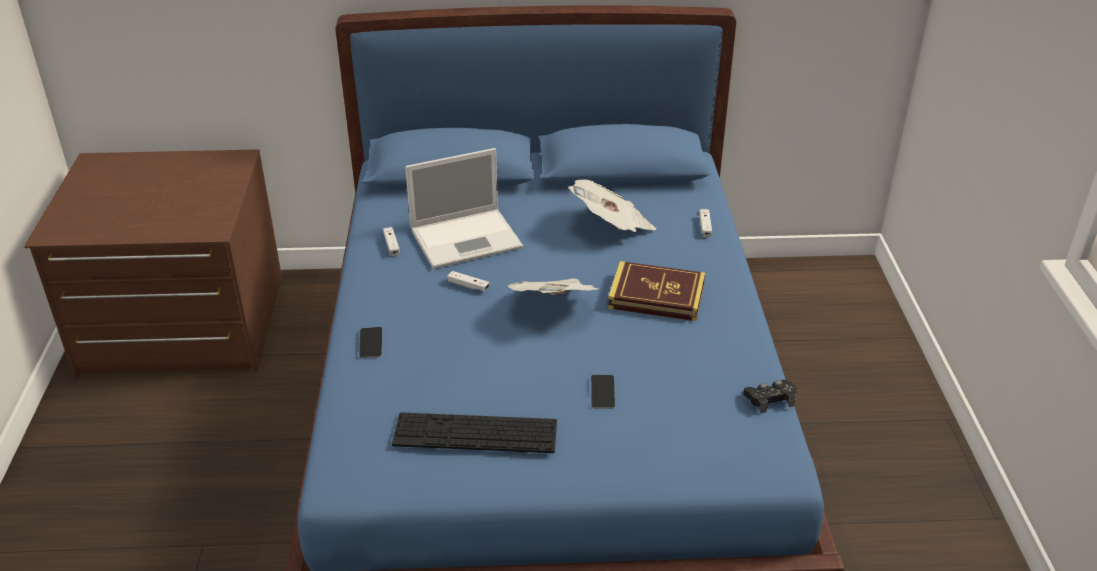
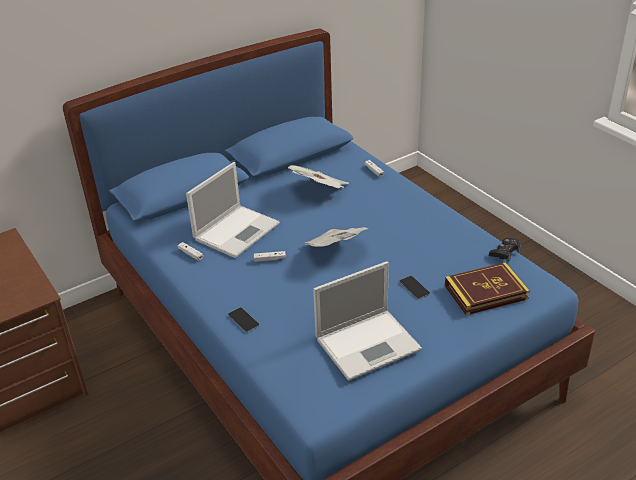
camera: 30 degrees left, 0 degrees up
(475, 433) = (369, 343): keyboard -> laptop
(656, 296) = (388, 221): book -> book (485, 292)

